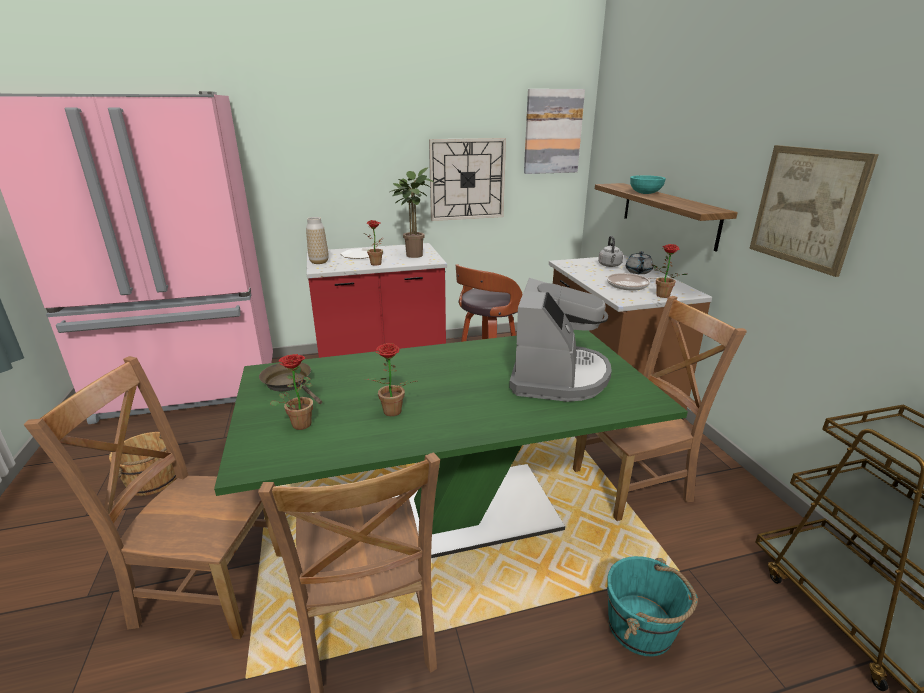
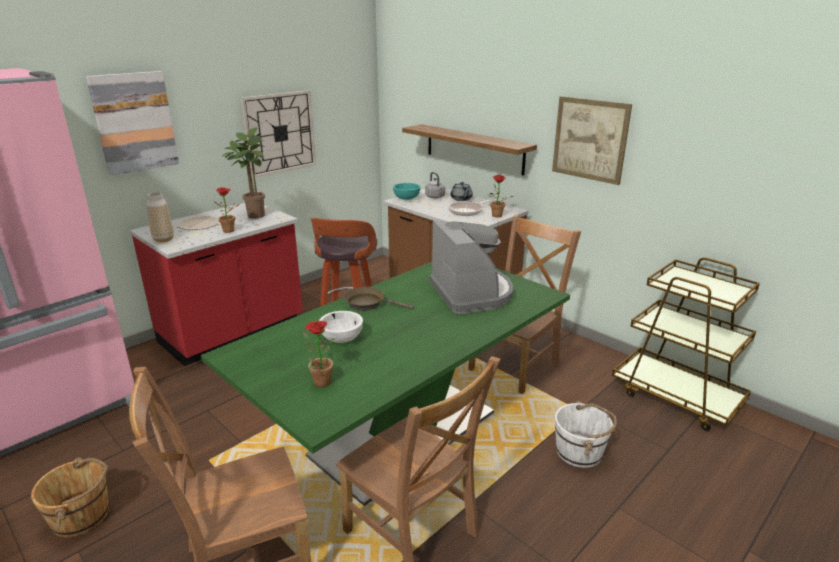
camera: 30 degrees left, 0 degrees up
(290, 384) = (268, 356): brown frying pan -> brown frying pan (368, 304)
(370, 386) = (342, 338): none -> white bowl
(390, 413) = (383, 353): potted plant -> none
(552, 132) = (347, 81): picture -> picture (134, 122)
(641, 627) = (580, 452): turquoise bucket -> white bucket
(645, 193) = (454, 134): turquoise bowl -> turquoise bowl (406, 198)

